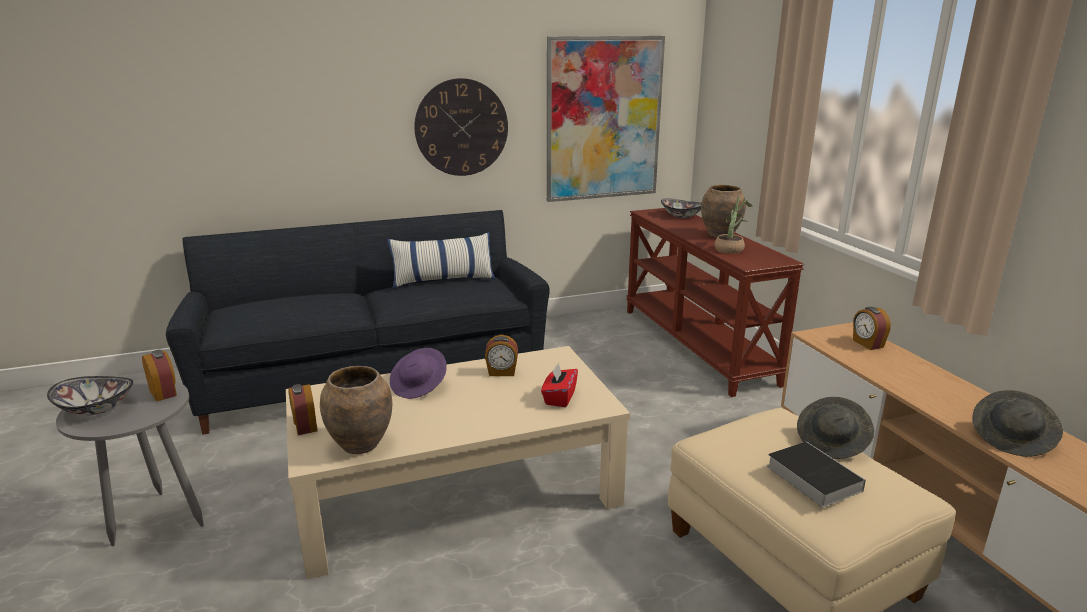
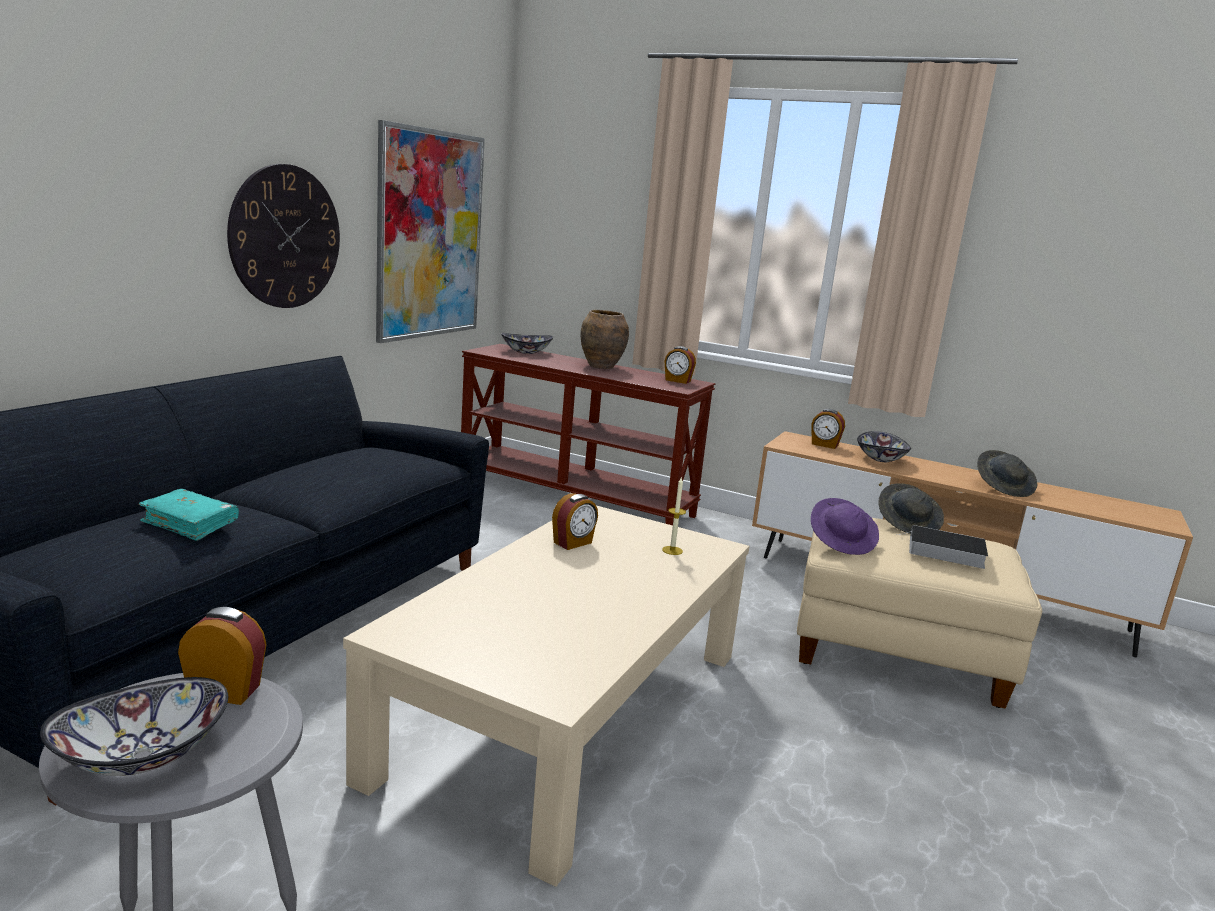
camera: 45 degrees left, 5 degrees down
(305, 306) = (190, 523): none -> turquoise book
(305, 426) = (469, 668): alarm clock -> alarm clock (677, 381)
(360, 445) = (579, 660): brown vase -> none
(419, 386) = (515, 581): purple hat -> purple hat (842, 542)
(443, 280) = (329, 457): pillow -> none
(559, 398) = (672, 550): red tissue box -> candle
(730, 249) = (637, 377): potted plant -> none
(907, 371) = (881, 459): none -> bowl

